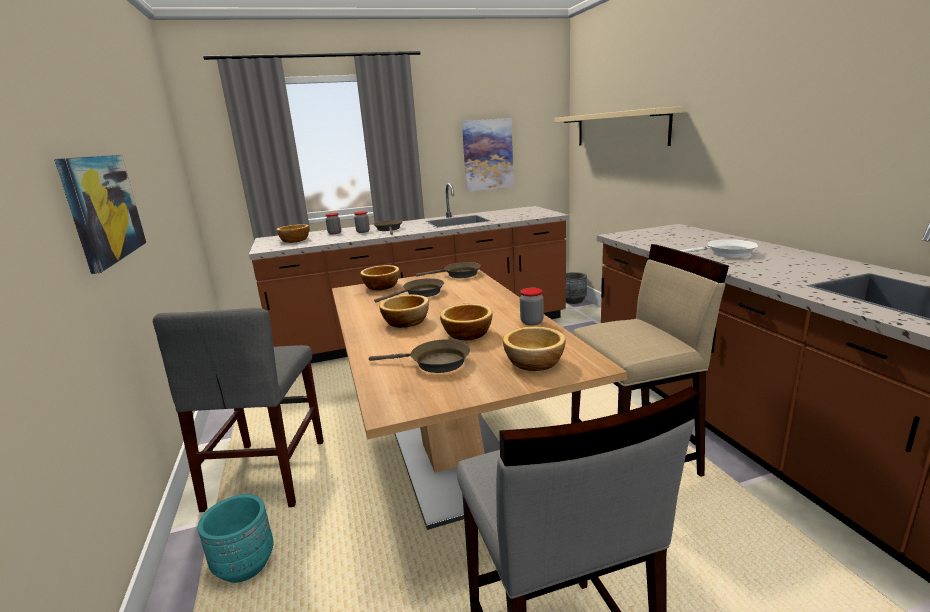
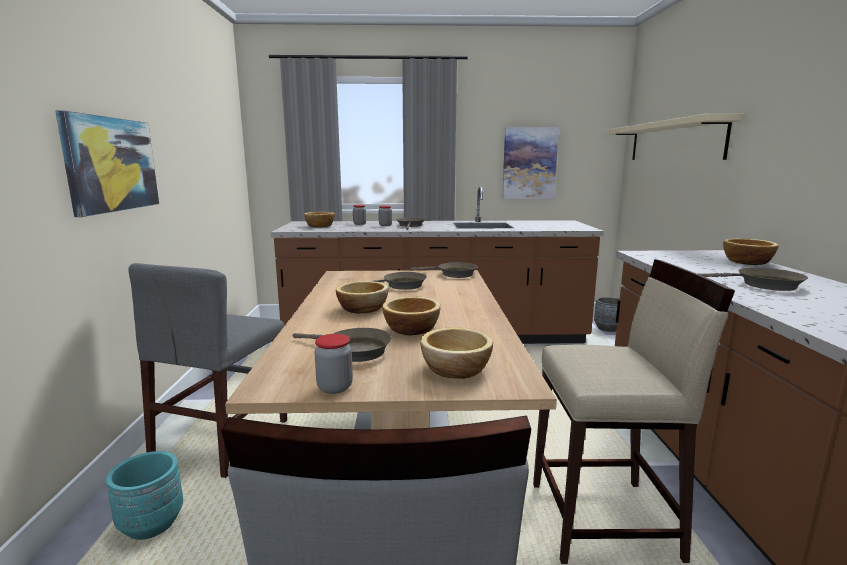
camera: 15 degrees right, 5 degrees down
(381, 286) = (370, 275): bowl -> bowl (746, 262)
(532, 322) = (489, 328): jar -> jar (335, 387)
(726, 254) = (762, 285): white frying pan -> brown frying pan

